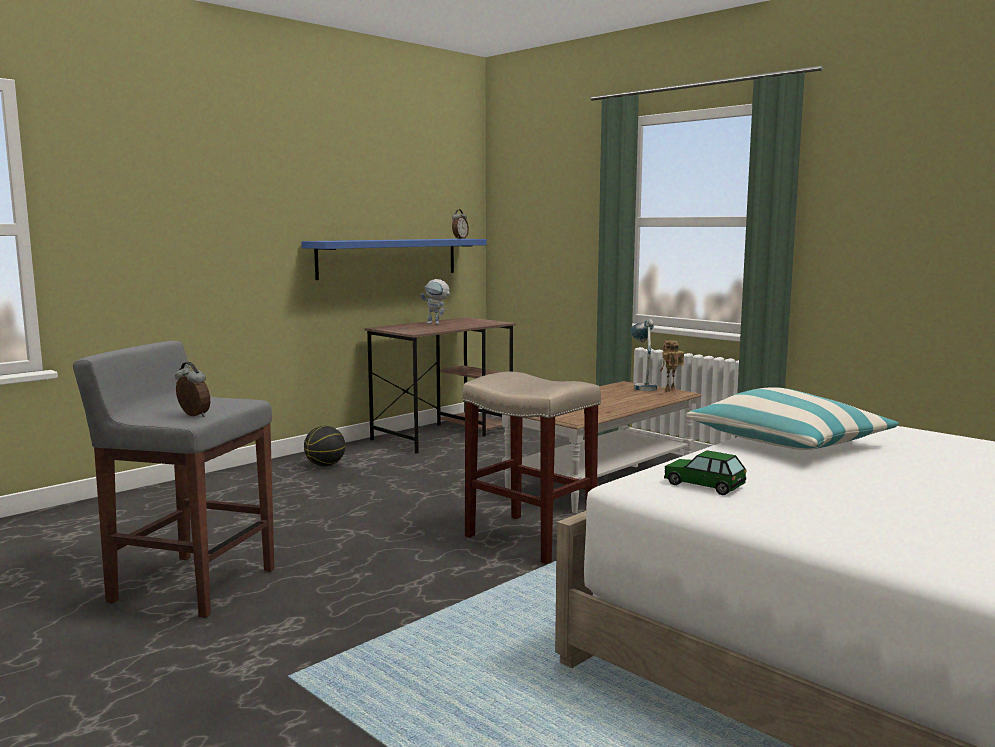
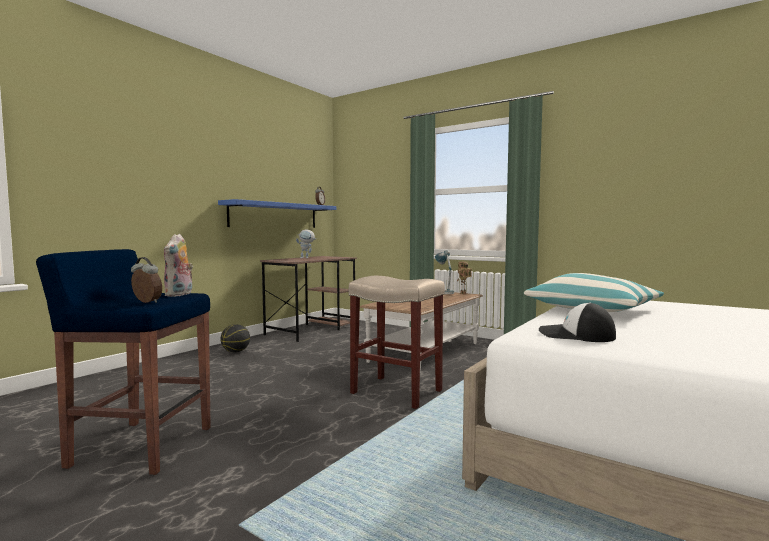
camera: 10 degrees left, 5 degrees down
(191, 585) = (140, 446): grey stool -> blue stool
(234, 402) = (179, 294): none -> plush toy
(704, 485) = (575, 335): toy car -> cap

